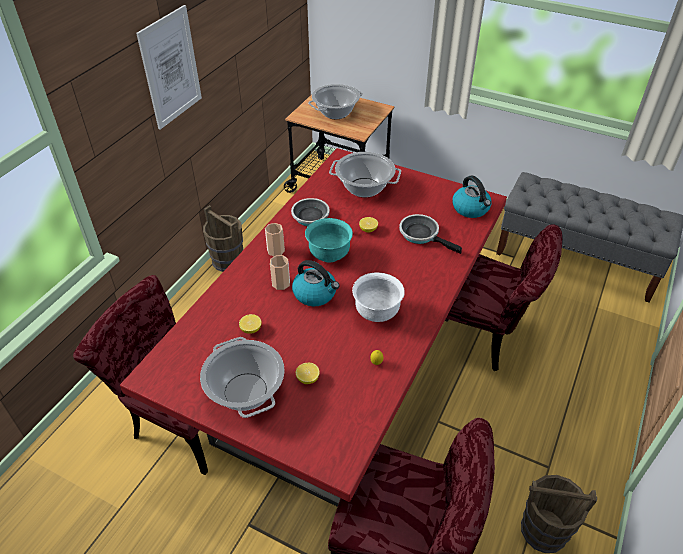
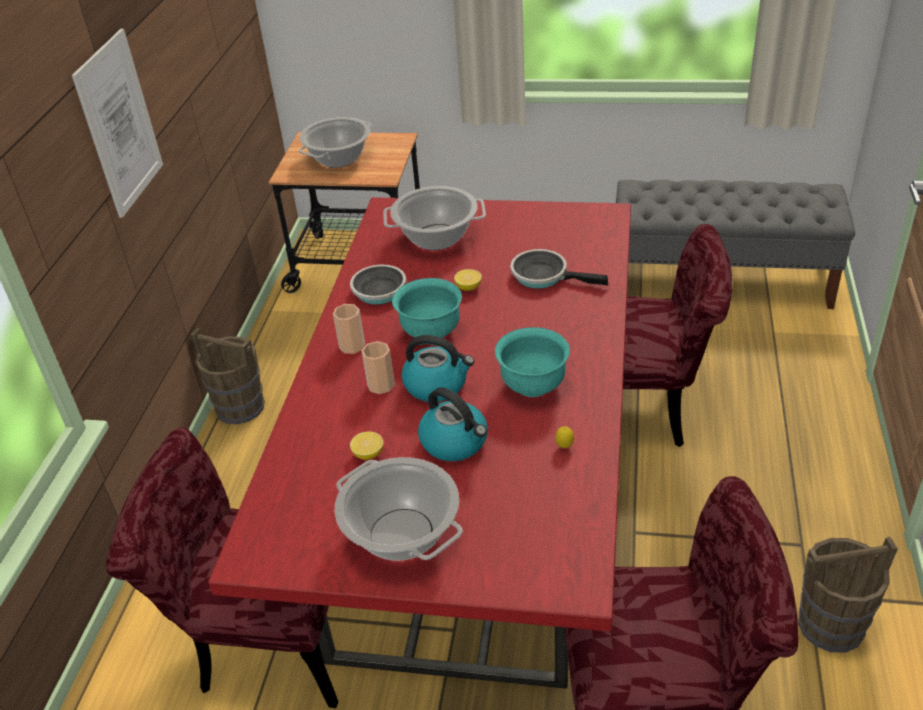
camera: 15 degrees left, 5 degrees down
(308, 378) = (481, 493): lemon -> none
(377, 312) = (533, 385): white bowl -> turquoise bowl
(471, 209) = (592, 229): kettle -> kettle (455, 442)

